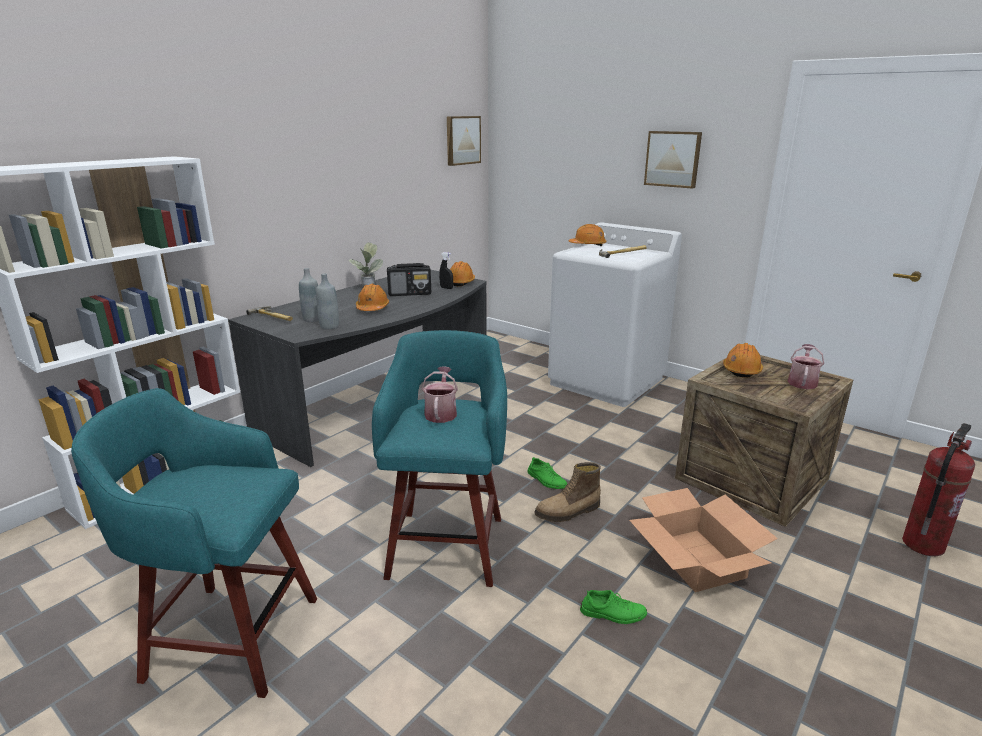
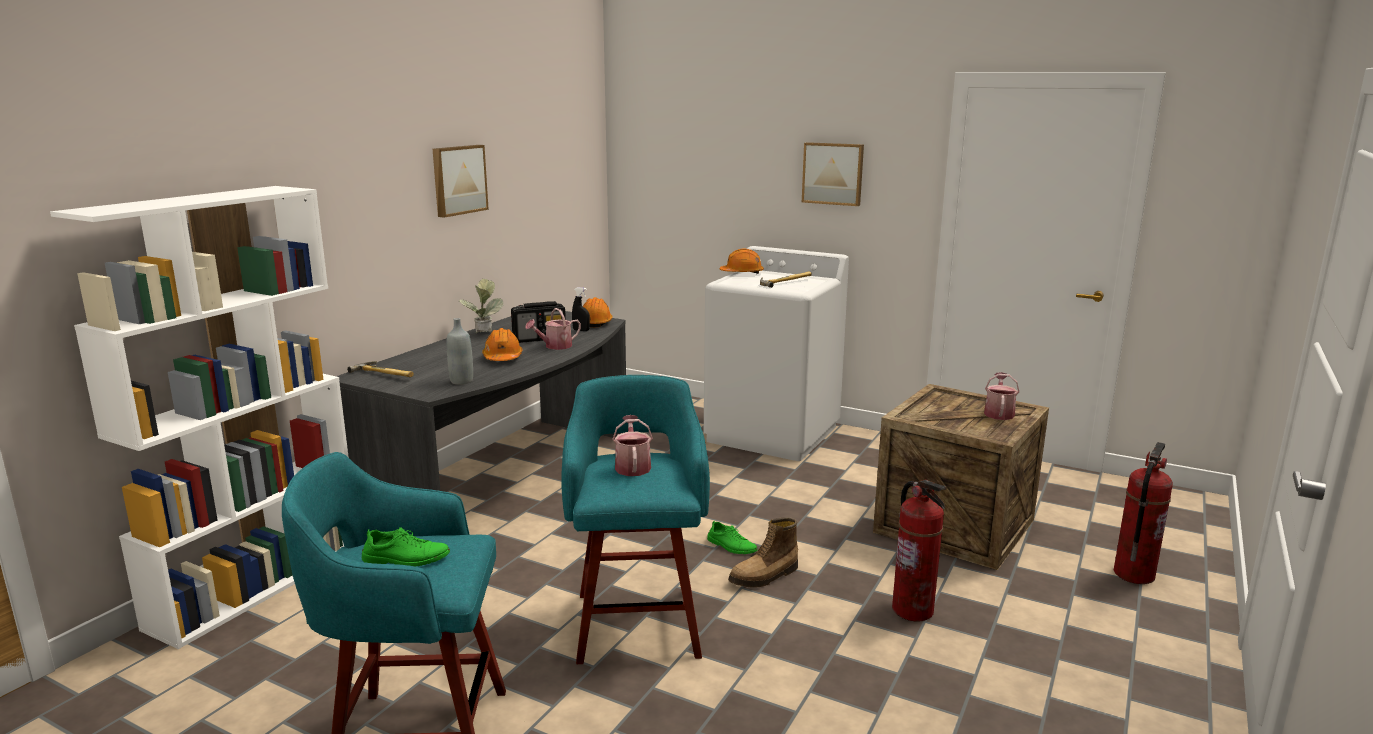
camera: 10 degrees left, 5 degrees down
(312, 319) = (435, 374): grey bottle -> none
(419, 301) = (555, 346): none -> watering can
(462, 140) = (578, 151): picture -> picture (458, 180)
(613, 613) = (837, 669): green shoe -> green shoe (406, 558)
(696, 559) = (912, 610): cardboard box -> fire extinguisher
(741, 370) = (935, 405): orange hard hat -> none

